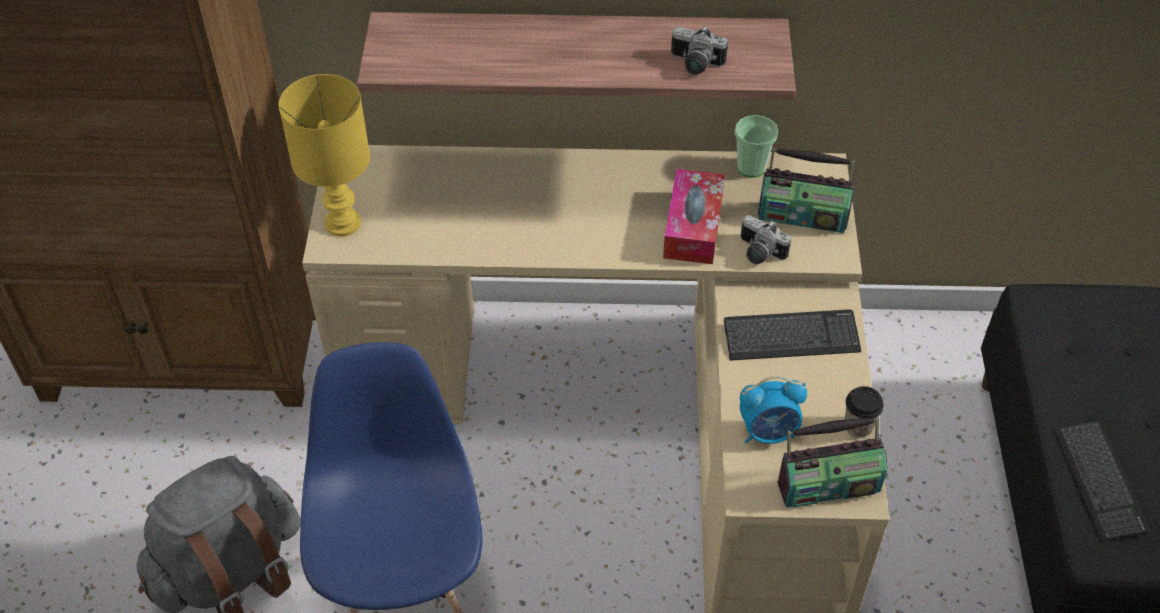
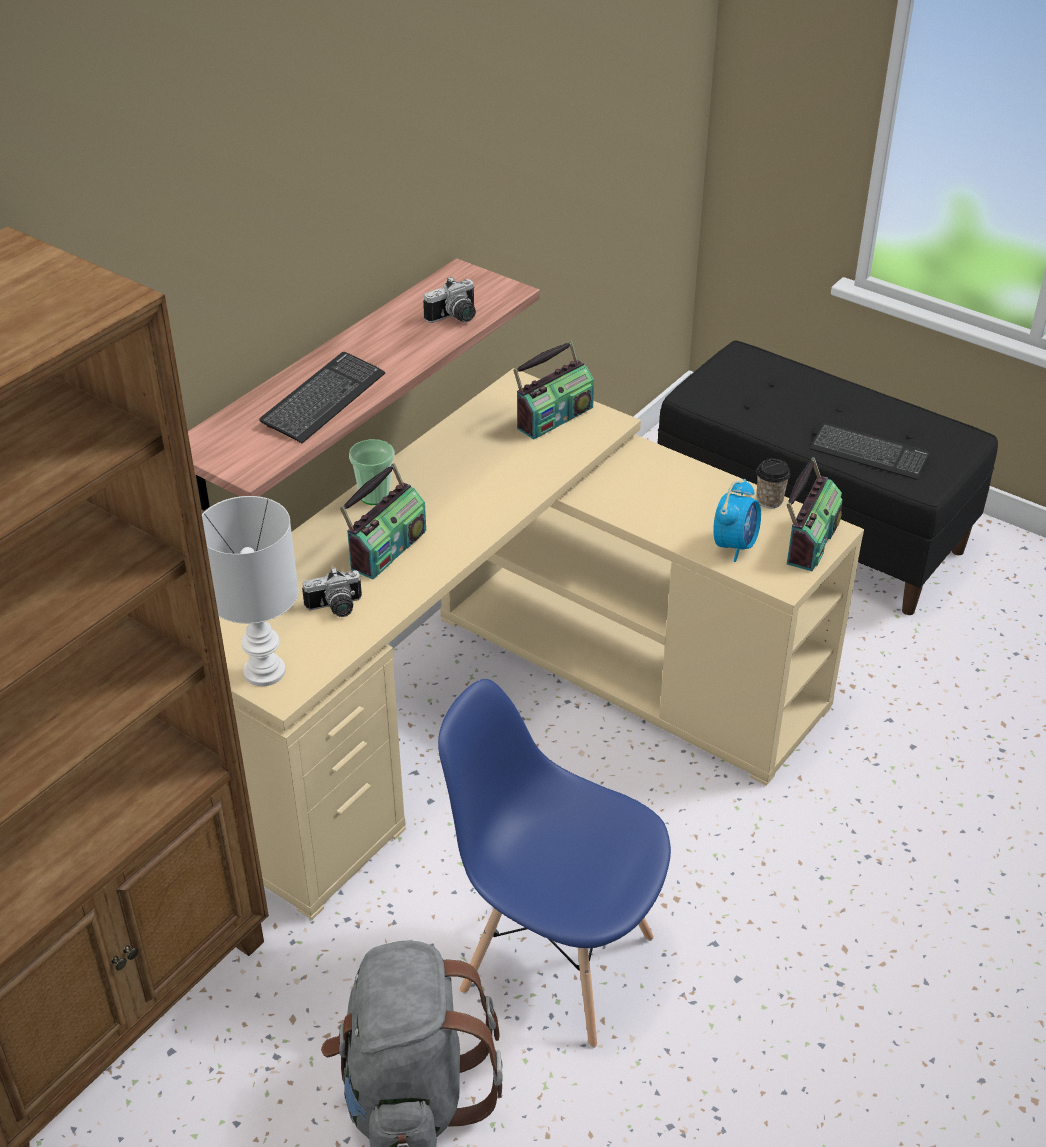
camera: 55 degrees left, 10 degrees down
(343, 222) = (263, 670): yellow table lamp -> white table lamp
(534, 210) = (386, 549): none -> radio
(693, 226) = (504, 474): tissue box -> none
(751, 167) = (475, 416): cup -> cup (374, 496)
(758, 253) = (568, 456): camera -> camera (336, 608)
(791, 337) = (655, 490): keyboard -> keyboard (323, 400)

